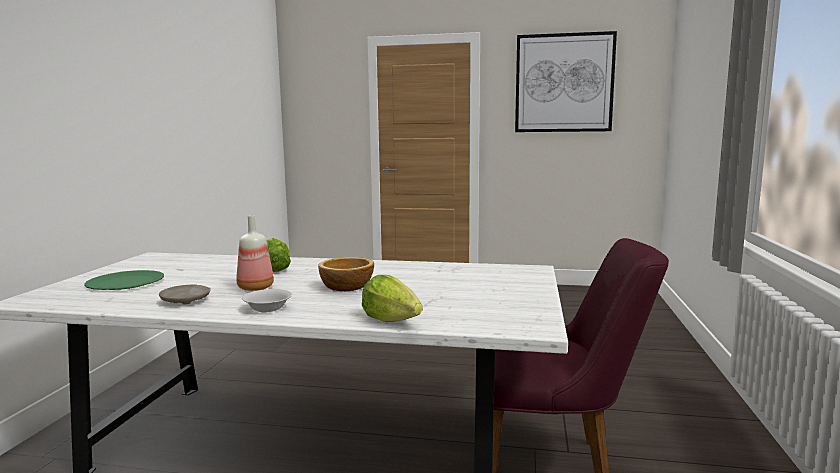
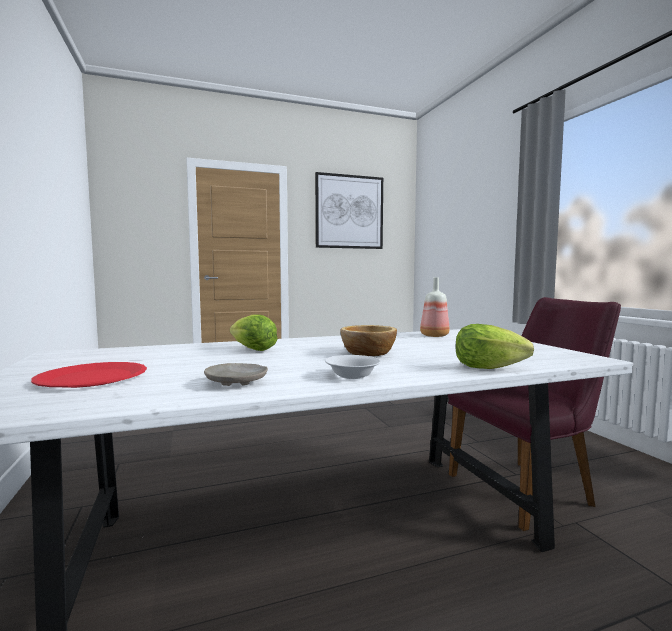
camera: 30 degrees left, 5 degrees down
(126, 283) = (93, 378): green plate -> red plate
(254, 288) = (281, 363): bottle -> bottle (433, 336)

